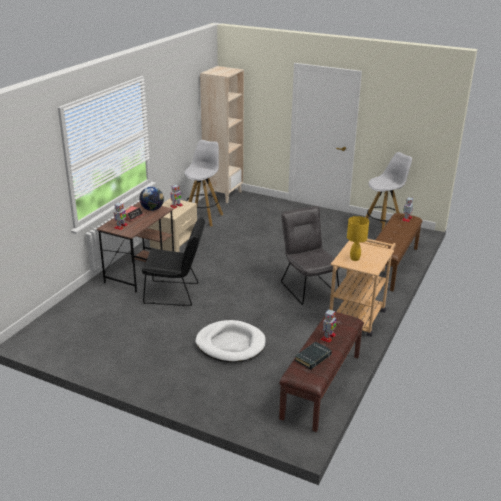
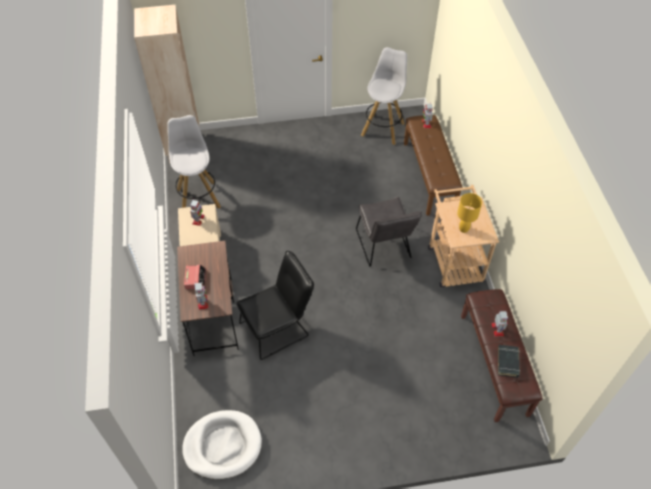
camera: 35 degrees left, 25 degrees up
(152, 209) = (205, 254): globe -> none
(230, 344) = (385, 363): white dog bed -> white dog bed (222, 445)
(307, 287) = (384, 247): grey chair -> grey chair turned 135 degrees counterclockwise

